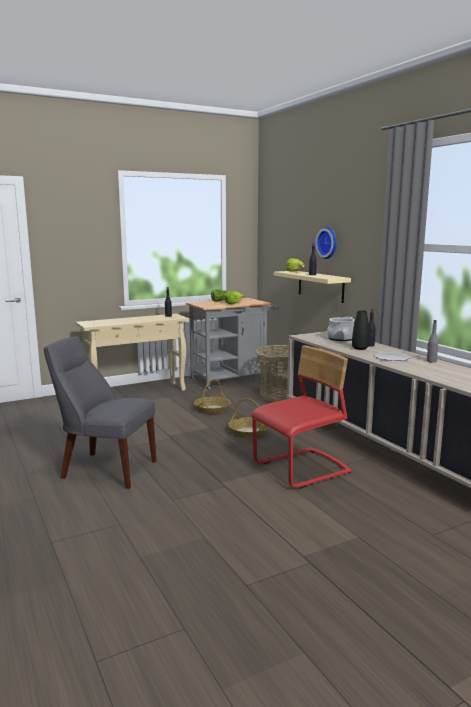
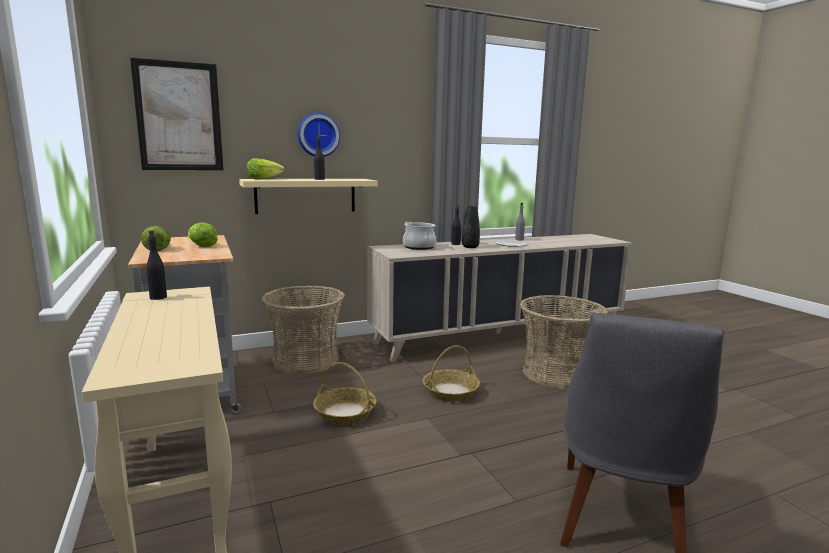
camera: 85 degrees left, 0 degrees up
(278, 232) = (179, 116): none -> picture
(302, 469) = (557, 373): red chair -> basket

